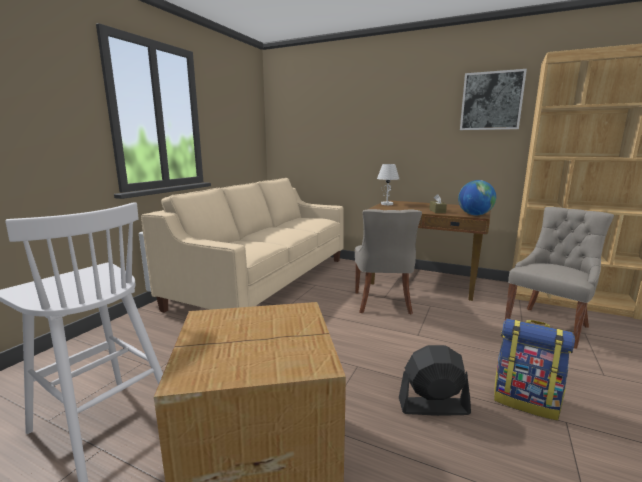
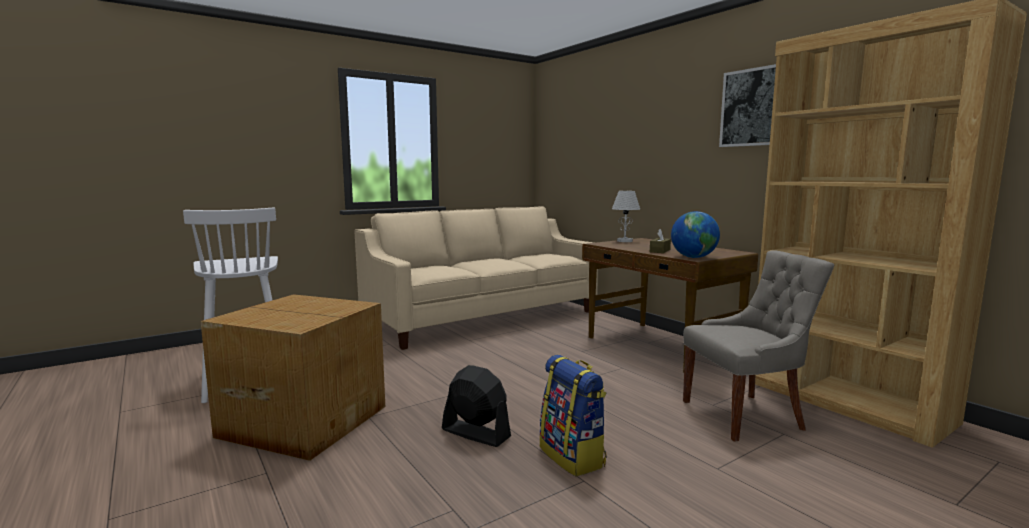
camera: 30 degrees right, 5 degrees down
(383, 303) = (571, 355): grey chair -> none

